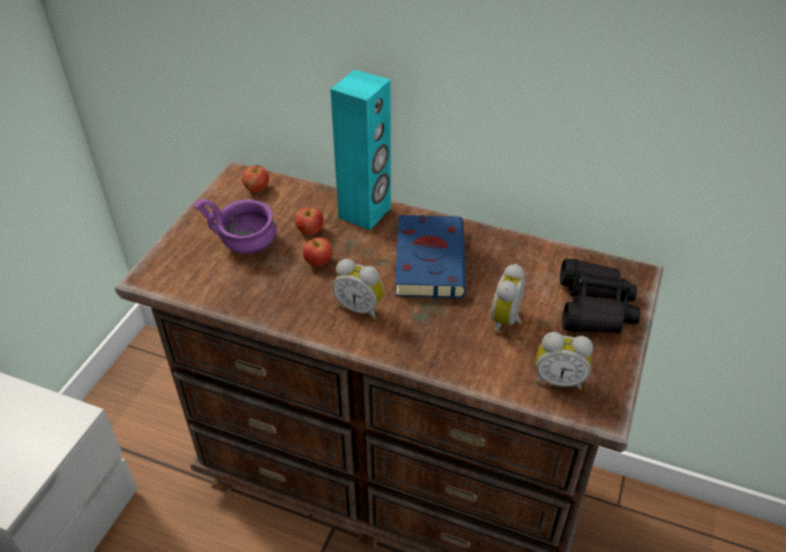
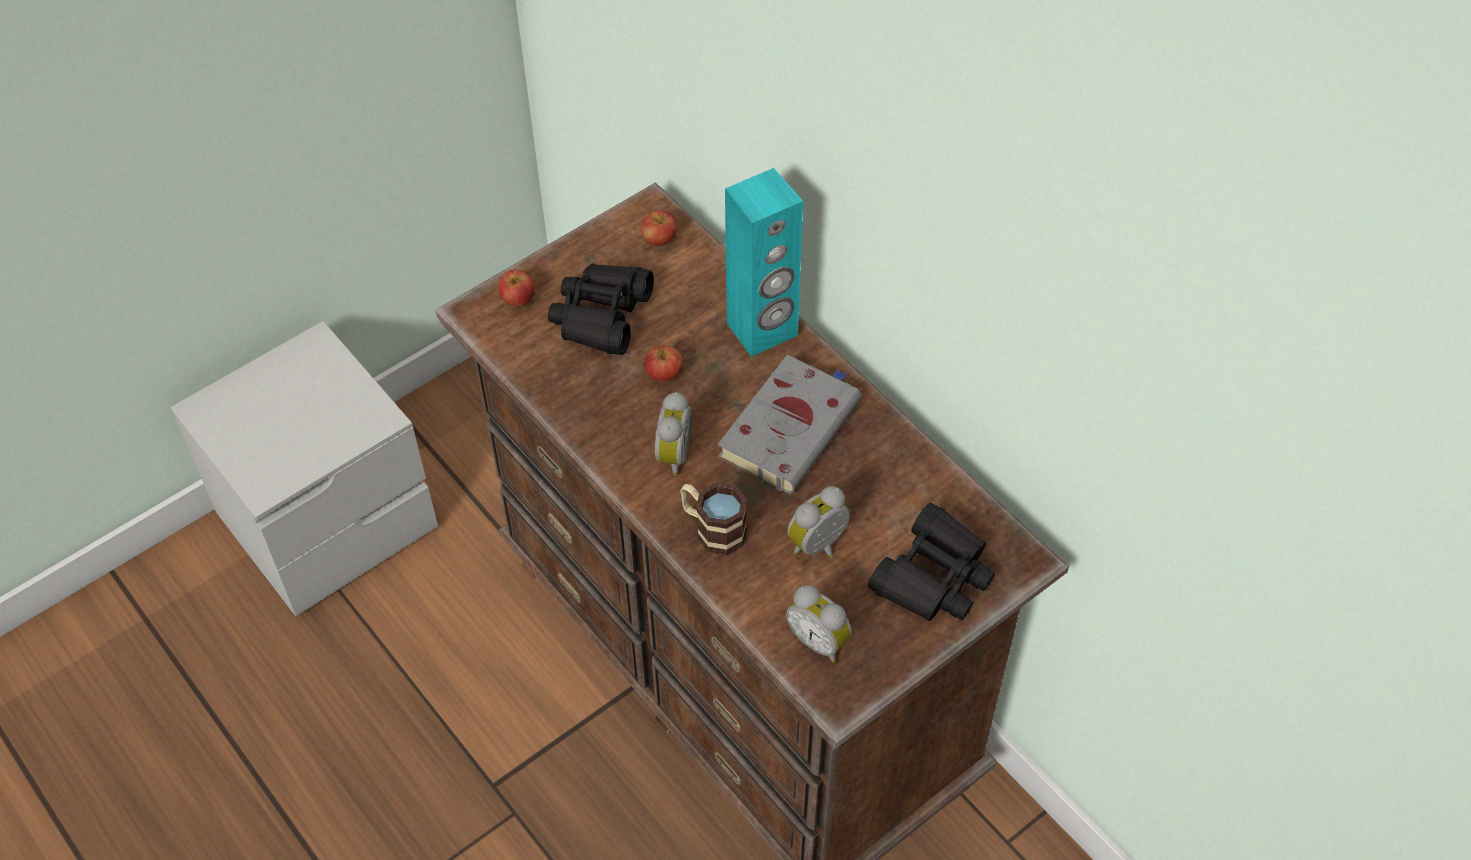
camera: 30 degrees right, 10 degrees up
(247, 245) = (601, 316): purple bowl -> black binoculars
(310, 231) = (682, 327): apple -> apple (518, 299)
(360, 308) = (670, 454): alarm clock -> alarm clock turned 135 degrees counterclockwise
(426, 342) = (712, 528): none -> mug
(429, 259) = (791, 427): blue book -> grey book

